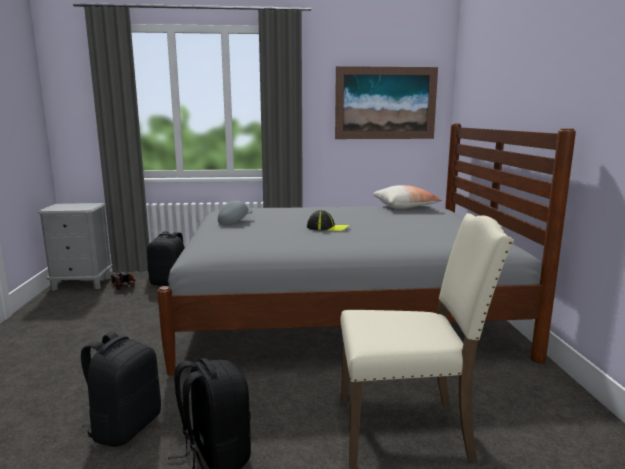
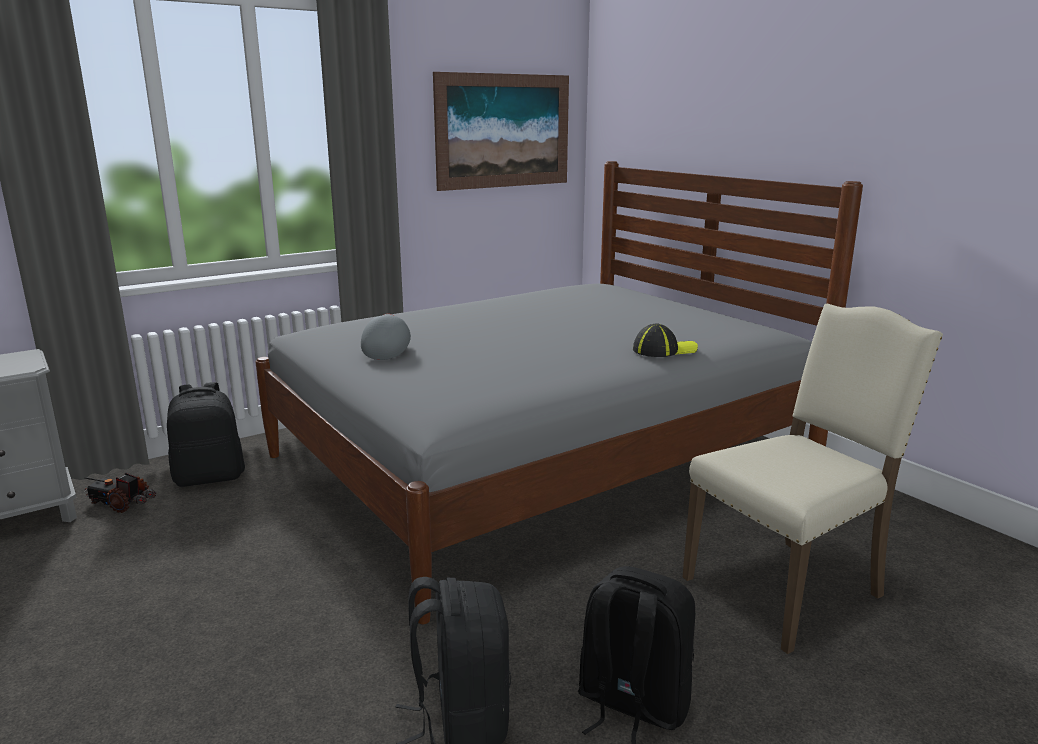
camera: 30 degrees left, 5 degrees up
(327, 228) = (545, 340): cap -> cap (664, 350)
(405, 207) = (572, 290): pillow -> none

